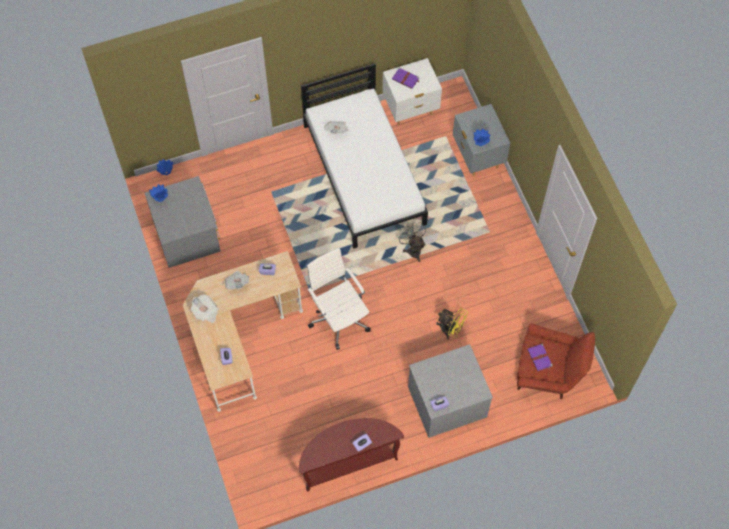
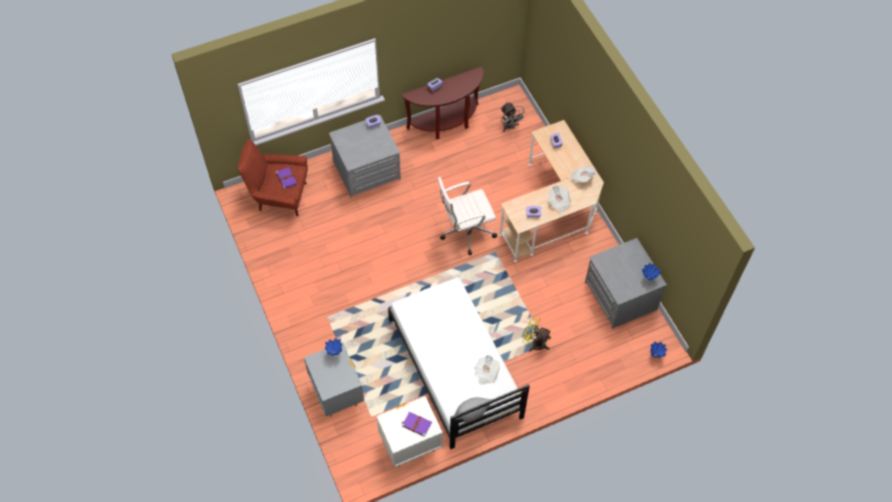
camera: 175 degrees right, 5 degrees down
(339, 317) = (465, 231): white office chair -> white office chair turned 105 degrees clockwise
(355, 96) = (471, 415): none -> grey pillow
(413, 249) = (401, 296): grey fan -> grey fan (510, 127)
(450, 330) = (364, 226): yellow fan -> yellow fan (534, 343)

